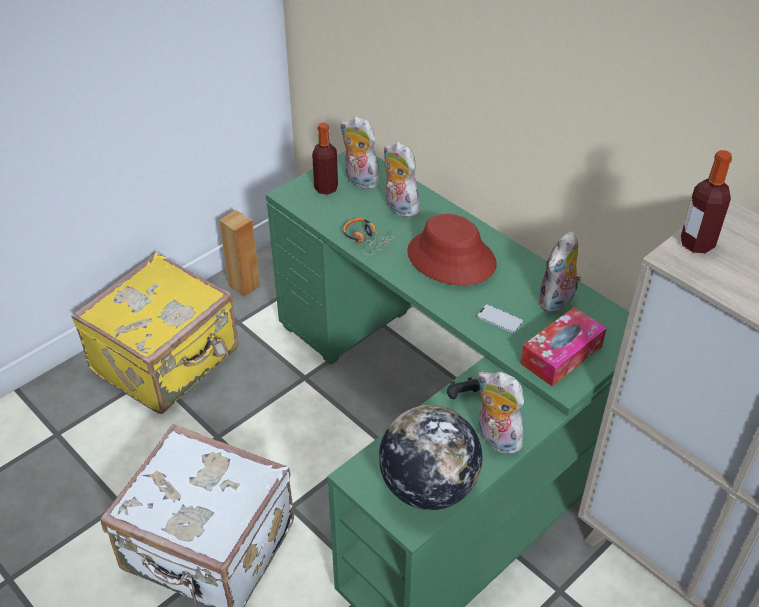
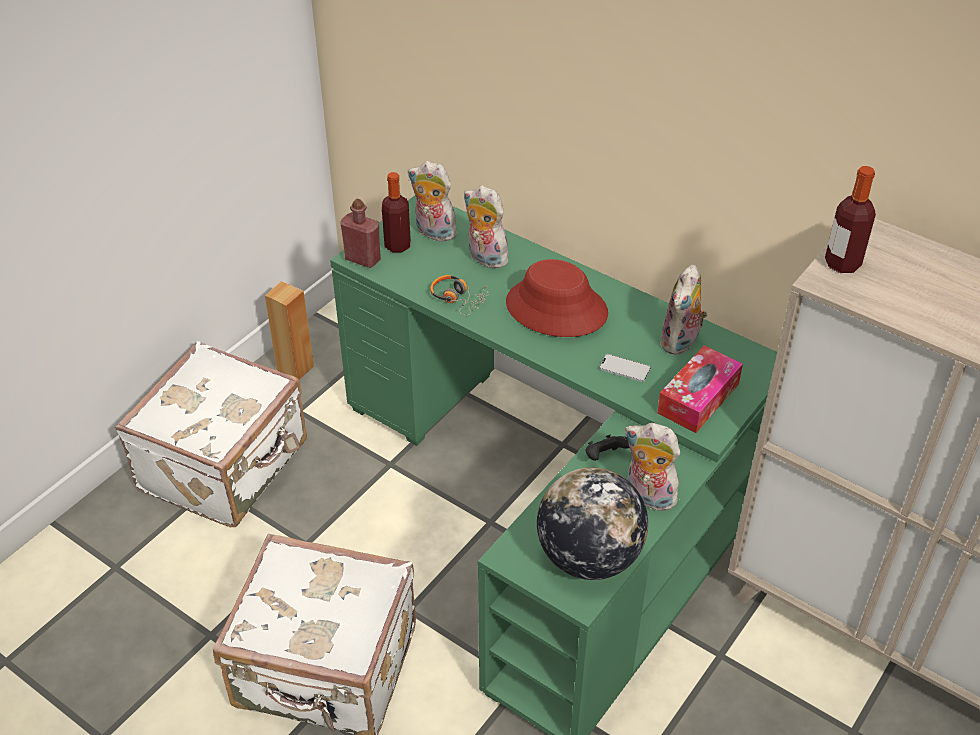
camera: 10 degrees left, 0 degrees up
(168, 361) = (227, 466): yellow suitcase -> white suitcase
(293, 197) = (363, 259): none -> red bottle

